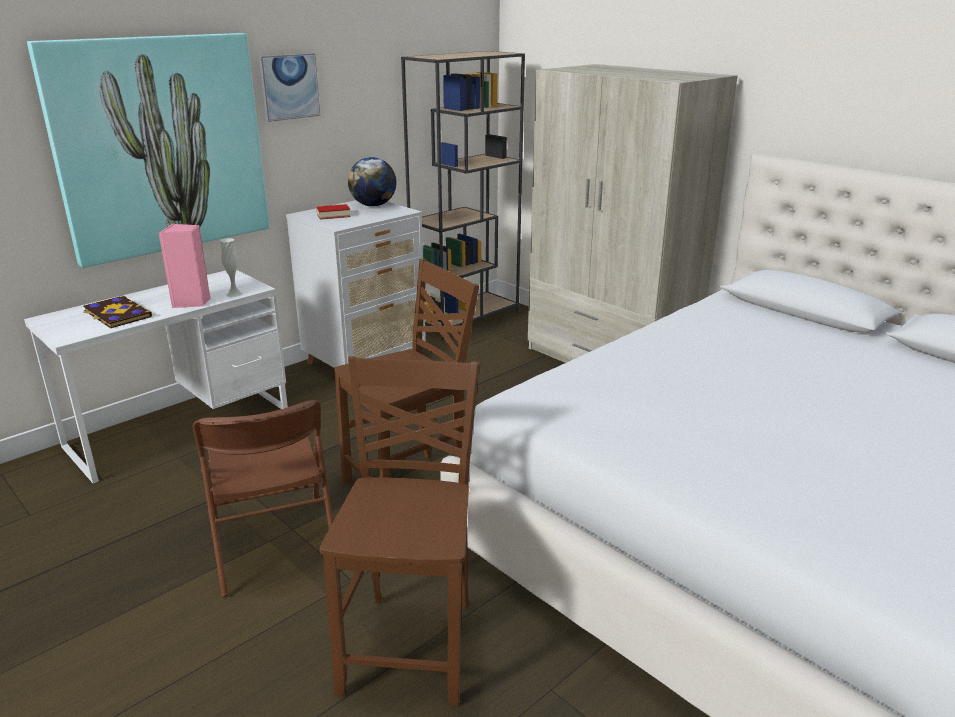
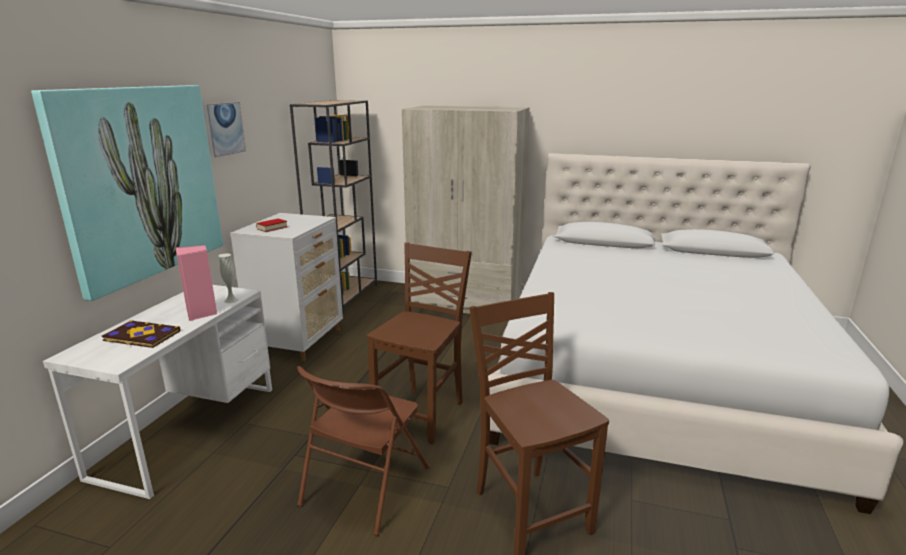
camera: 30 degrees left, 5 degrees down
(274, 544) = (365, 486): brown chair -> brown chair turned 75 degrees clockwise
(373, 205) = (292, 218): globe -> none

